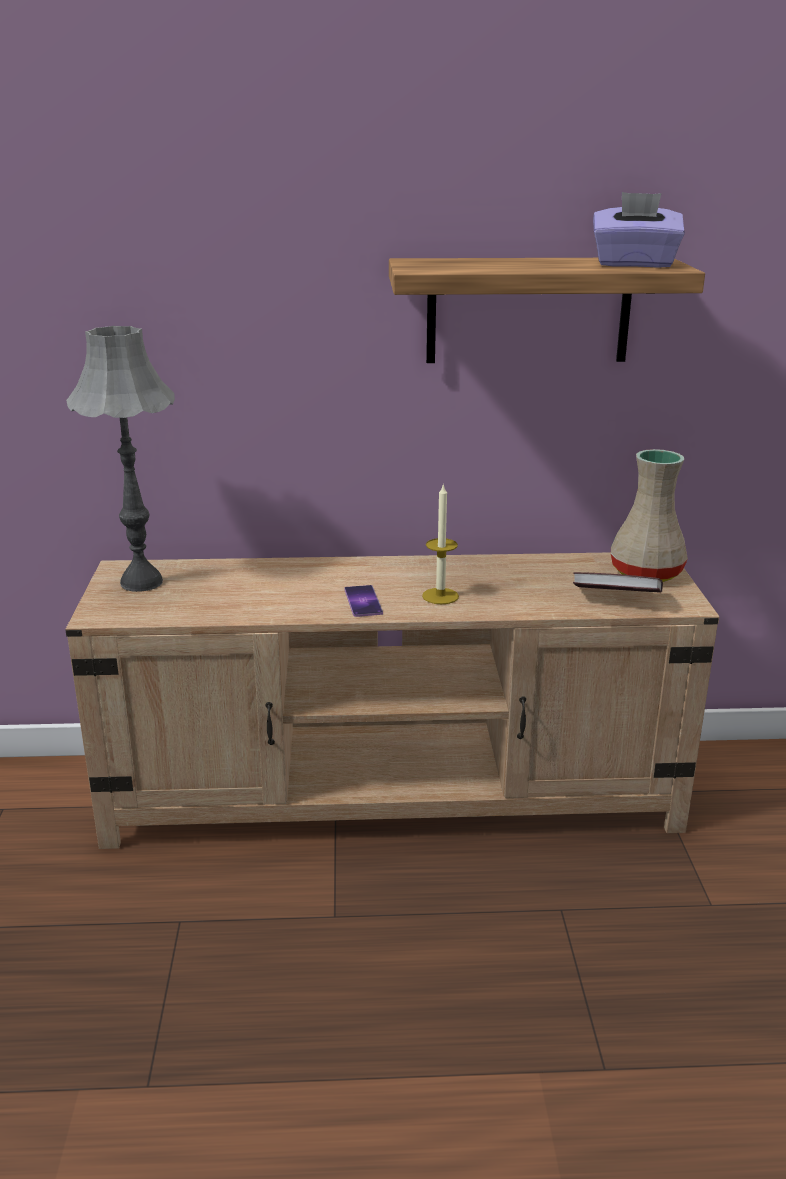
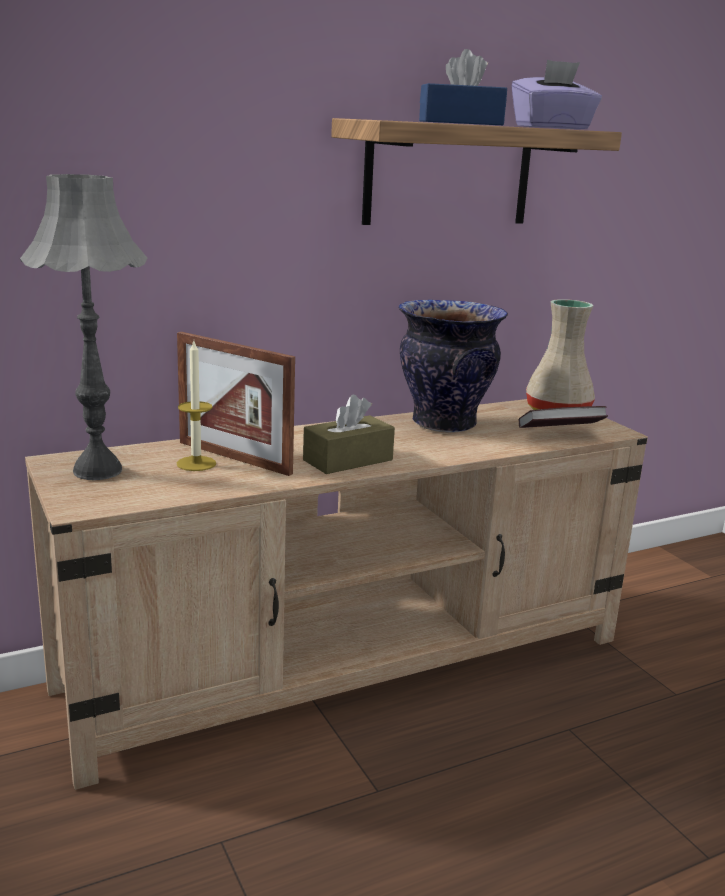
camera: 25 degrees left, 5 degrees down
(264, 584) = (234, 458): none -> picture frame
(363, 601) = (348, 460): phone -> brown tissue box
(440, 596) = (413, 448): candle -> candle (196, 463)
(503, 572) = (445, 424): none -> vase
(516, 264) = (460, 123): none -> blue tissue box

